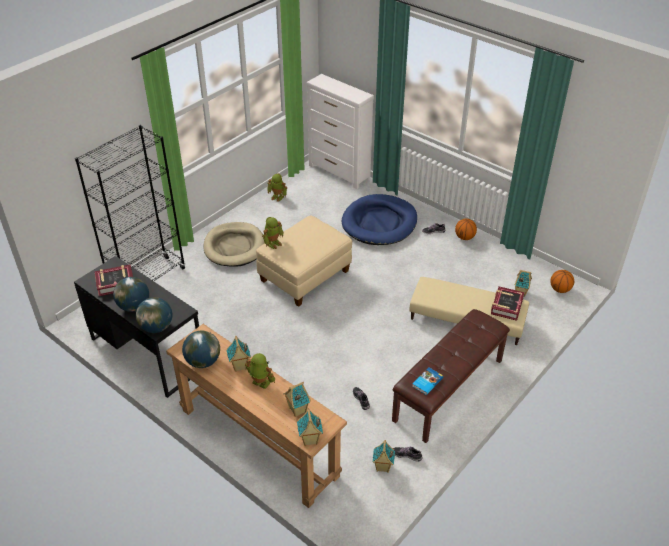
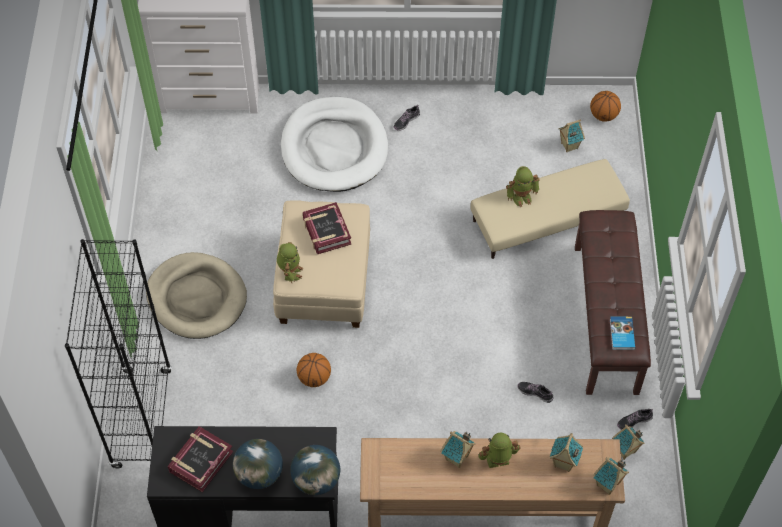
camera: 40 degrees left, 15 degrees up
(203, 362) = (414, 482): globe -> none
(278, 197) = (171, 188): toy robot -> toy robot (521, 197)
(379, 223) = (334, 148): blue dog bed -> white dog bed
(464, 237) = (447, 107): basketball -> basketball (314, 378)
(506, 306) = (592, 181): book -> book (326, 231)

